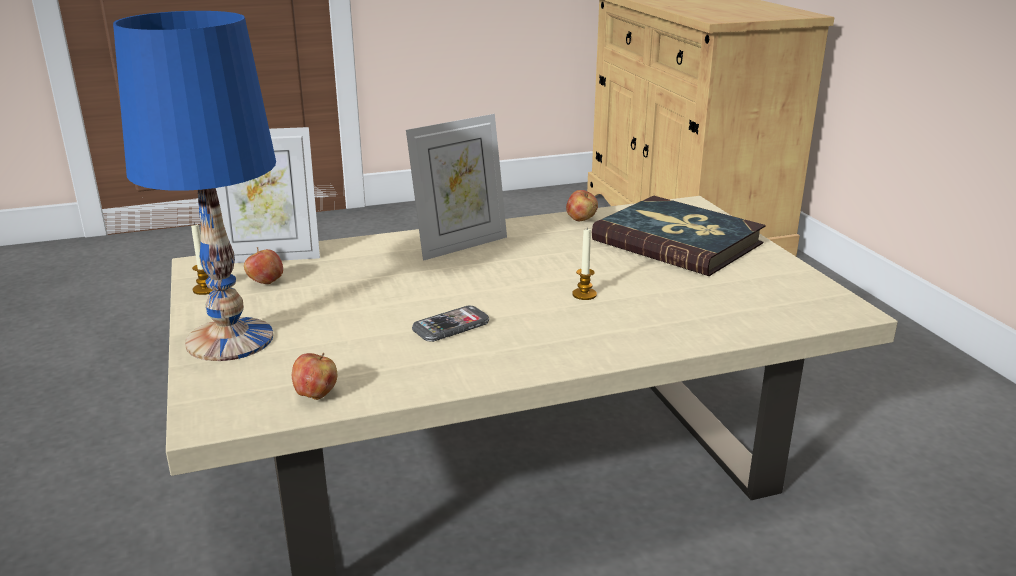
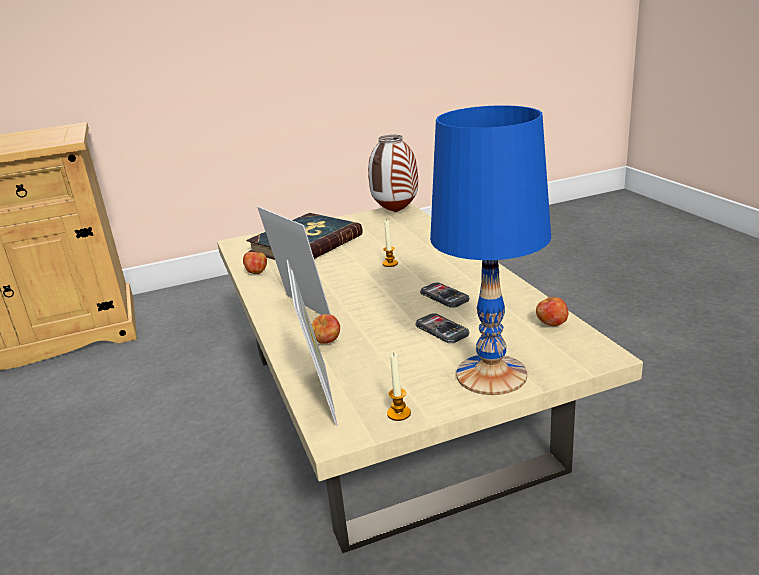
camera: 90 degrees left, 0 degrees up
(265, 283) = (381, 383): apple -> apple (327, 342)
(356, 319) = (442, 330): none -> phone
(826, 305) = (396, 212): none -> vase

